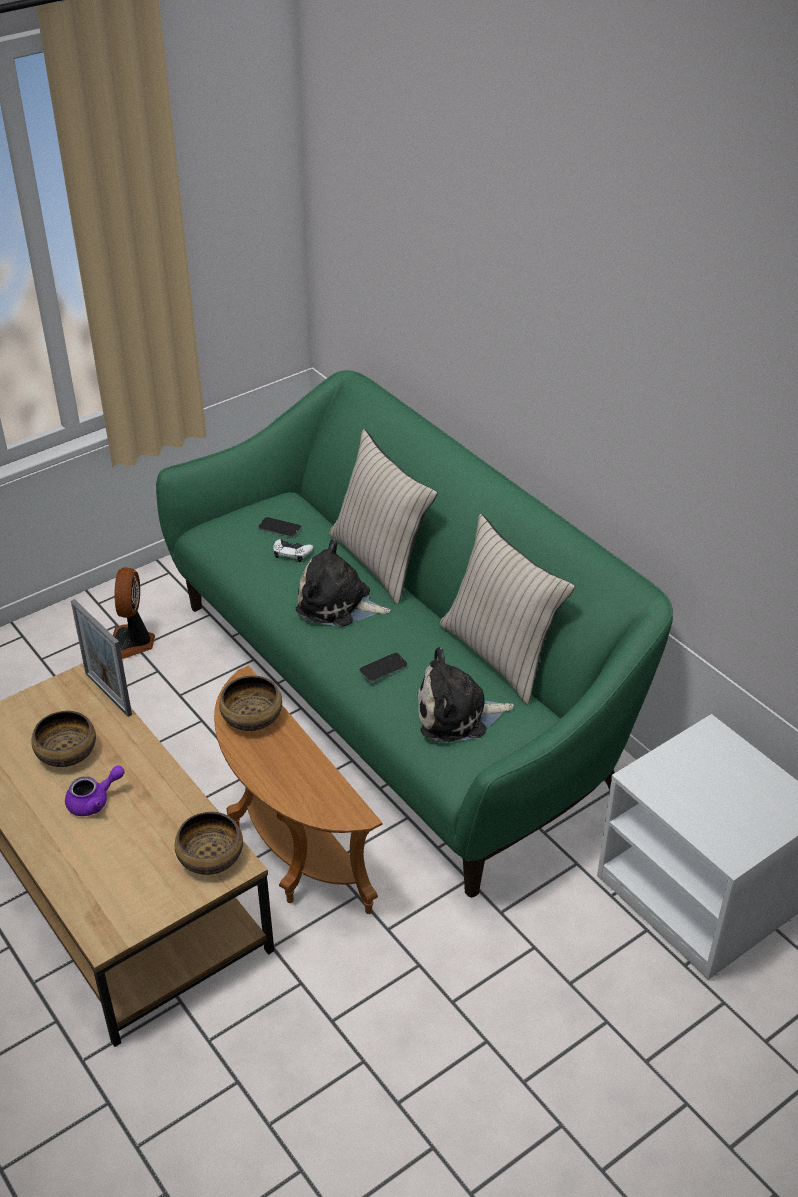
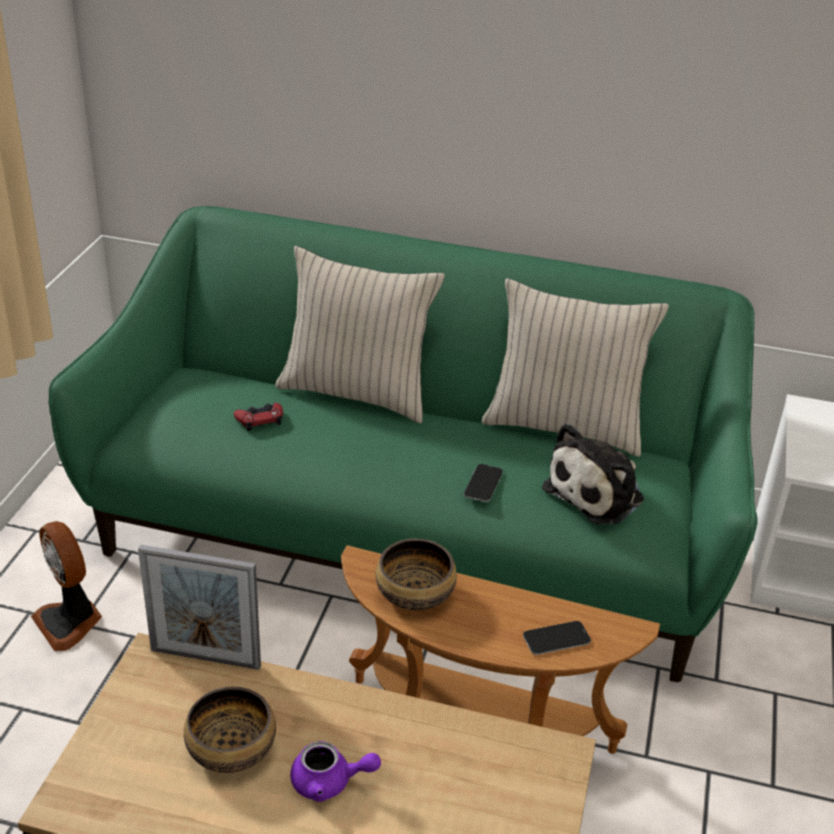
camera: 40 degrees left, 5 degrees down
(94, 801) = (329, 782): purple teapot -> purple teapot turned 75 degrees clockwise
(210, 857) = (527, 763): bowl -> none
(279, 528) = (218, 402): phone -> phone (556, 639)
(292, 553) = (260, 419): white game controller -> red game controller
(338, 604) = (366, 446): plush toy -> none

